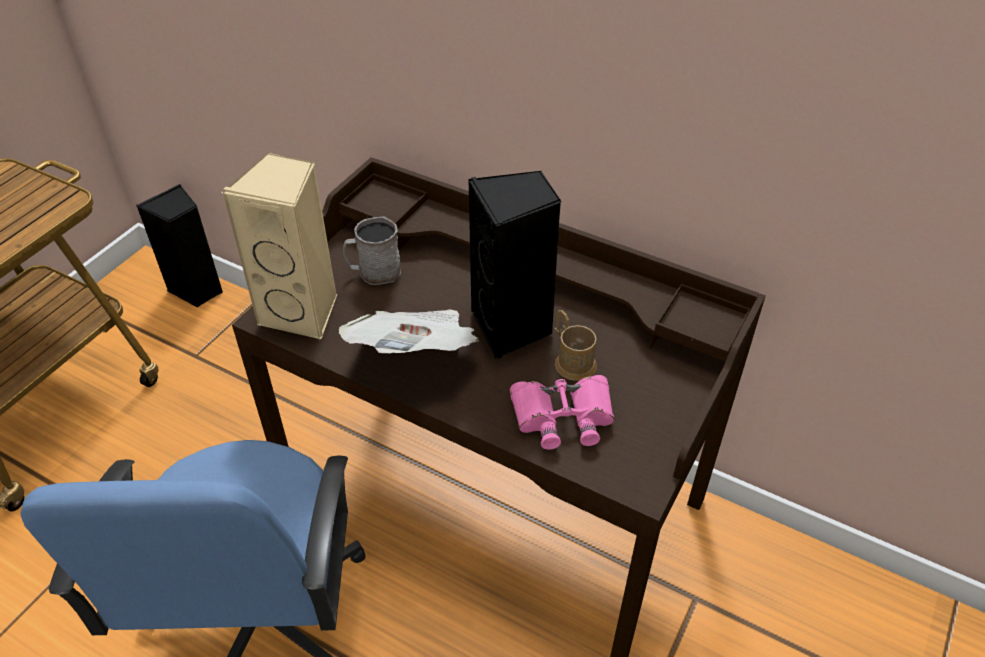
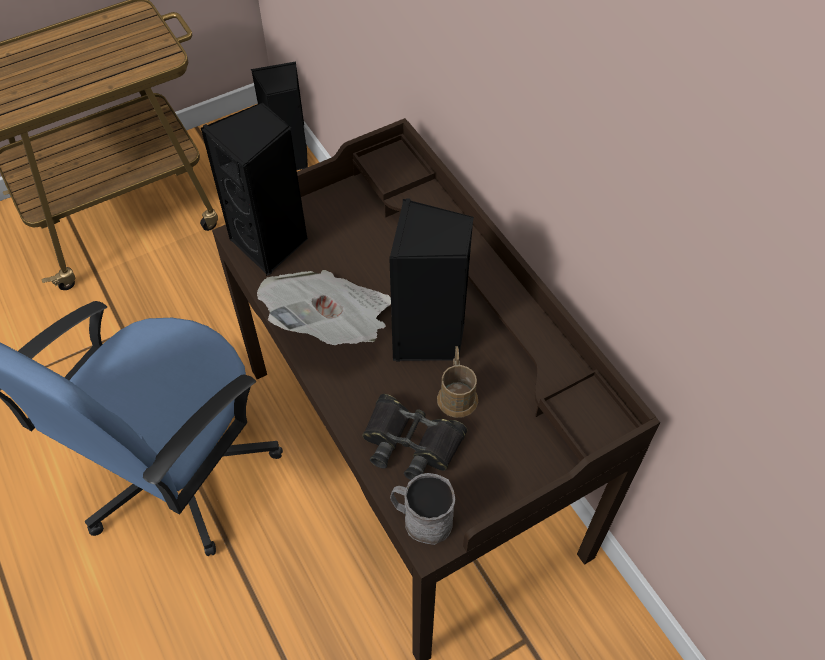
camera: 30 degrees right, 10 degrees up
(303, 312) = (271, 243): beige speaker -> black speaker
(374, 272) = (351, 230): grey mug -> grey mug (421, 519)
(563, 416) = (411, 442): pink binoculars -> black binoculars

